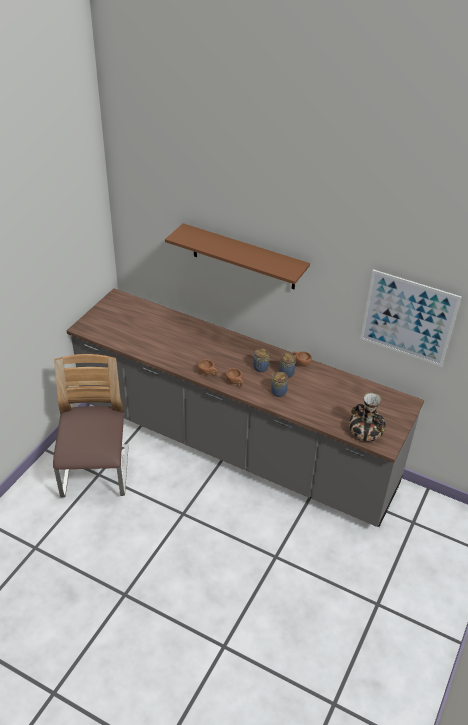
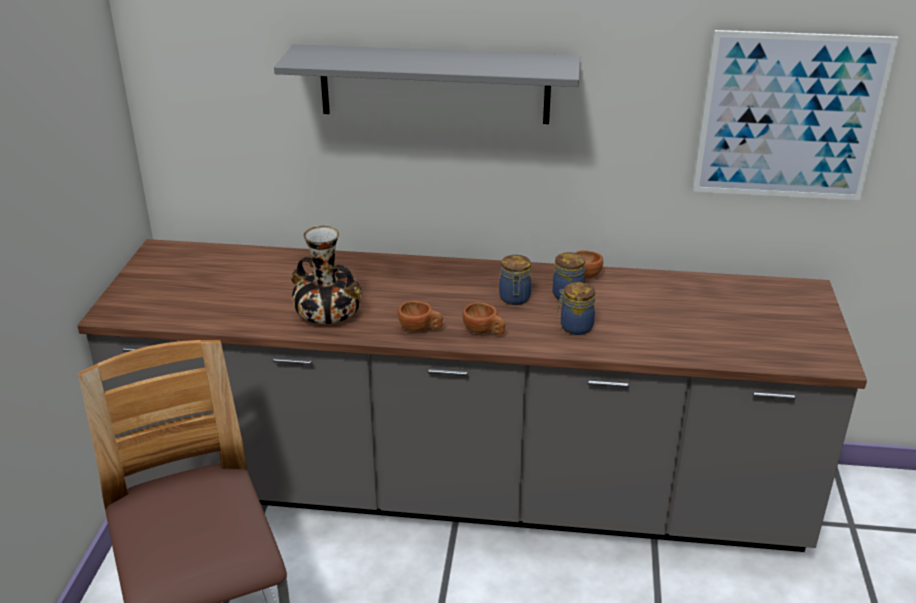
camera: 20 degrees left, 10 degrees down
(243, 257) = (434, 84): brown shelf -> grey shelf
(366, 432) = (780, 350): vase -> vase (329, 313)

